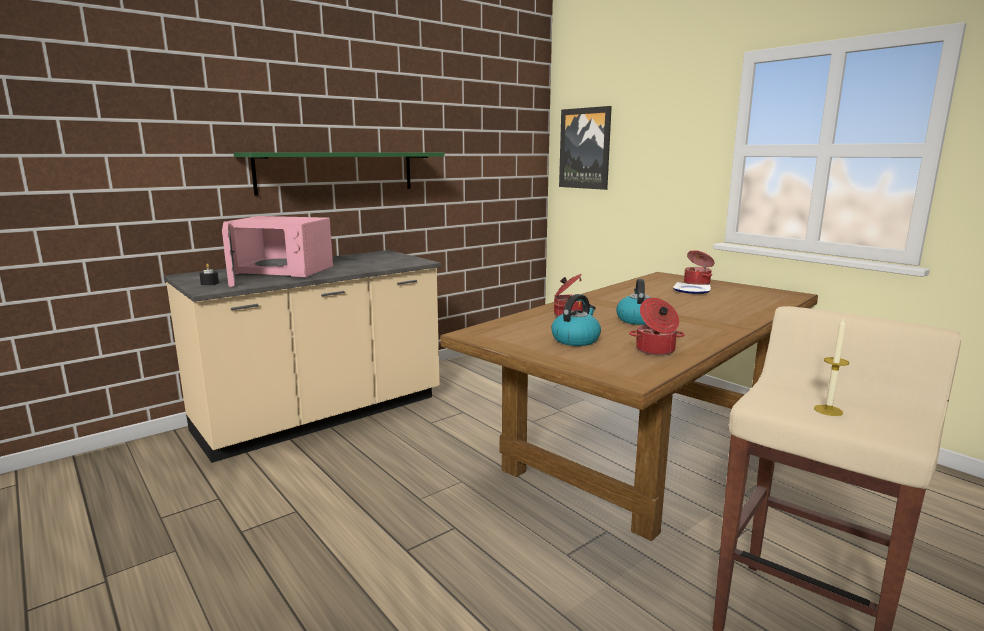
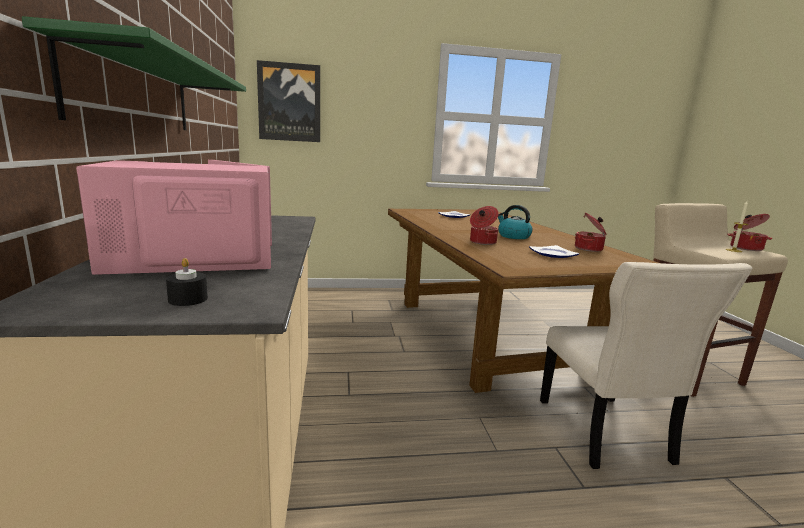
camera: 60 degrees left, 0 degrees up
(279, 271) = (199, 257): pink microwave -> pink microwave turned 150 degrees counterclockwise
(513, 555) = (605, 433): none -> beige chair
(575, 339) = (552, 254): kettle -> plate
(697, 283) = (435, 211): cooking pot -> cooking pot (745, 248)

